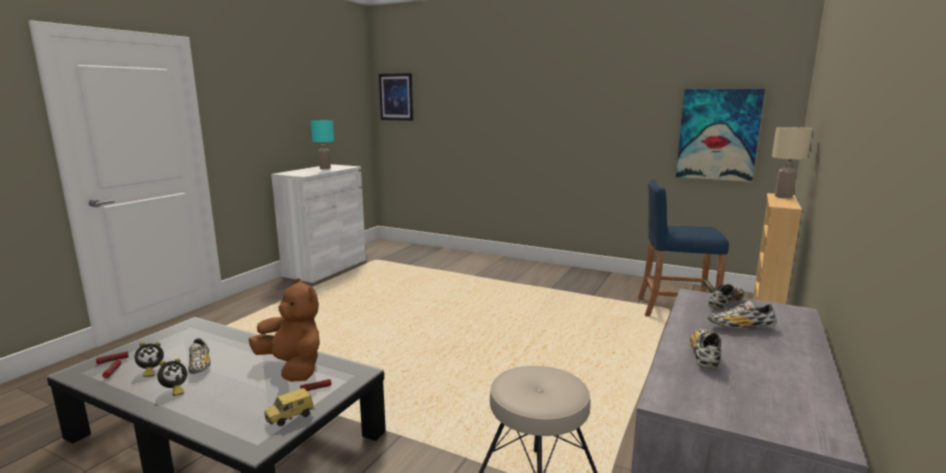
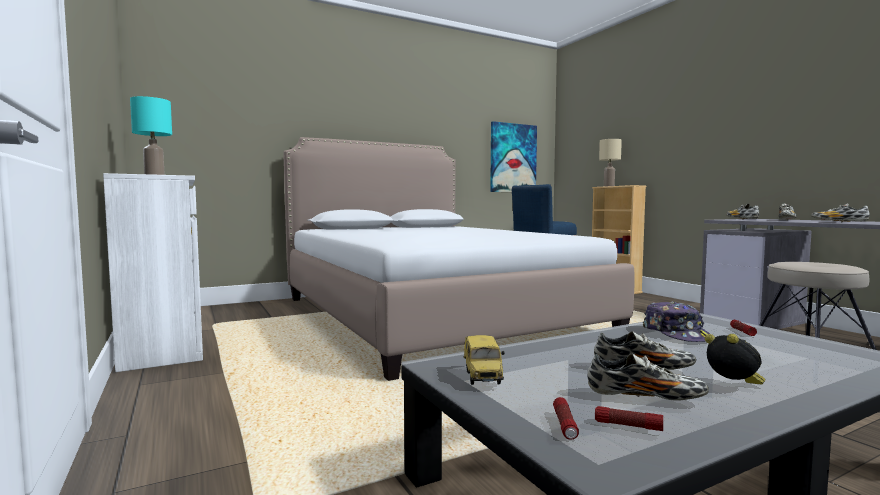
camera: 55 degrees left, 10 degrees down
(150, 371) = (644, 397): alarm clock -> shoe
(290, 418) = (820, 344): toy car -> toy car (484, 377)
(293, 367) = (676, 334): brown plush toy -> cap
(396, 97) = (175, 99): picture -> none
(481, 298) = (429, 315): none -> bed

